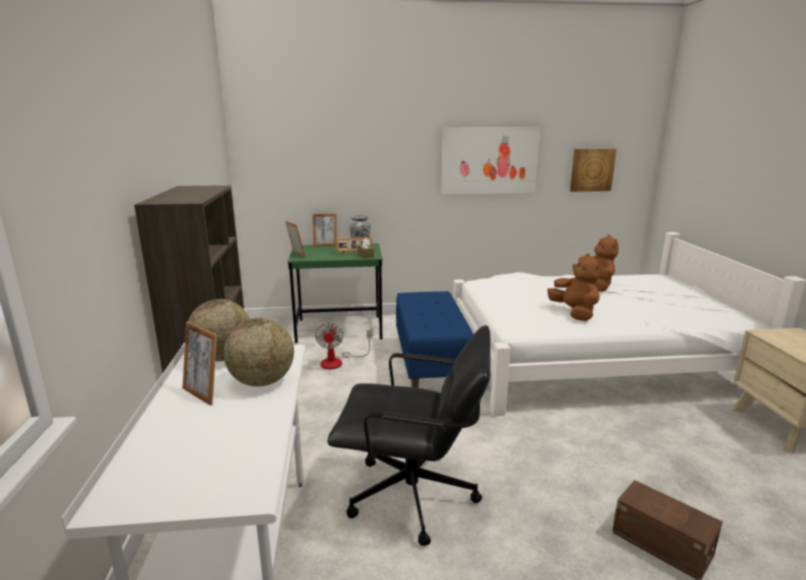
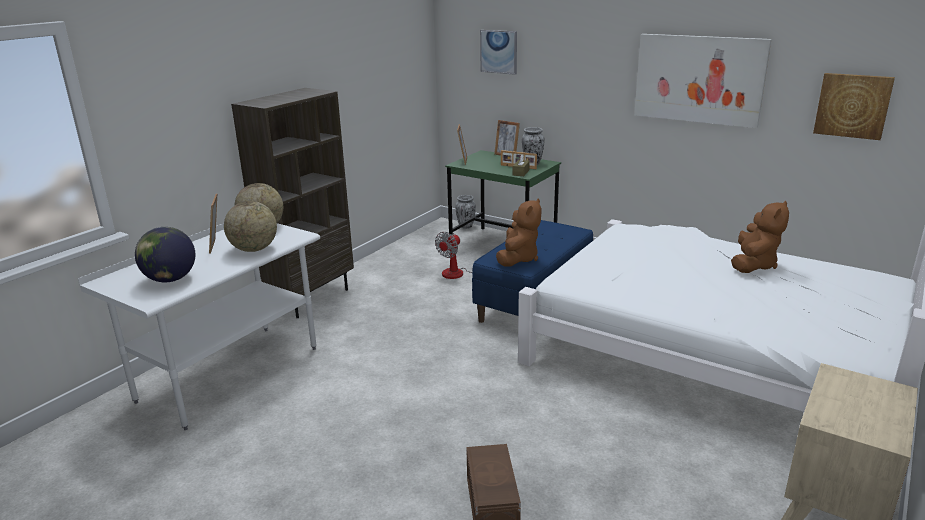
camera: 40 degrees right, 5 degrees up
(220, 456) = (170, 279): none -> globe
(283, 322) = (466, 226): none -> vase
(305, 150) = (499, 51): none -> picture
(413, 496) = (369, 387): black office chair -> none
(574, 313) = (656, 284): brown plush toy -> brown plush toy (518, 258)

